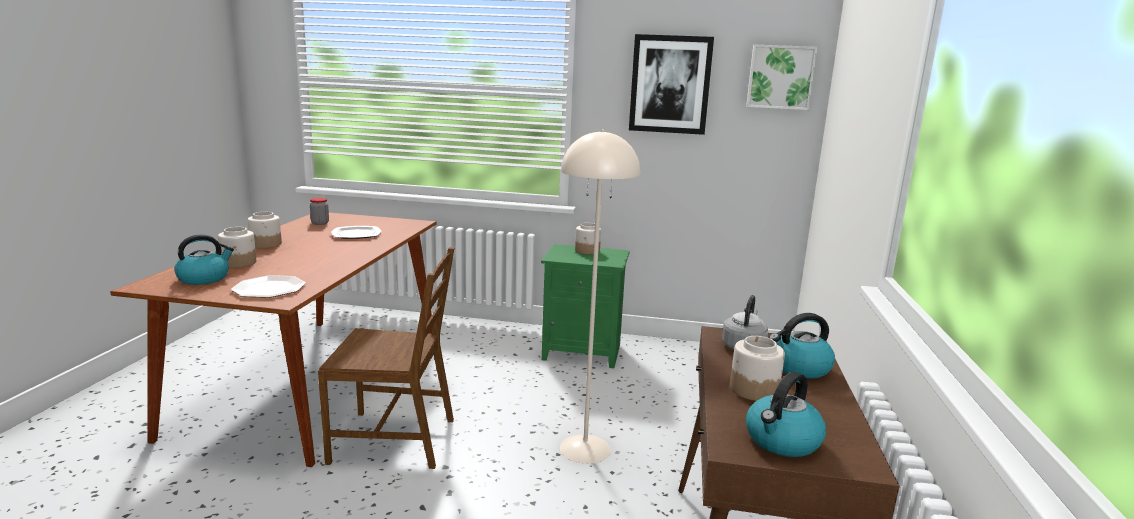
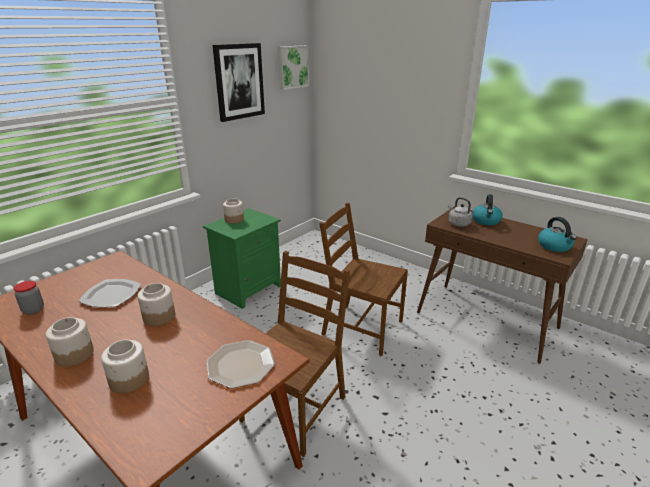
camera: 60 degrees left, 10 degrees up
(204, 278) = (164, 408): kettle -> none
(585, 448) = (361, 328): beige floor lamp -> brown chair
(753, 389) = (506, 236): jar -> jar (159, 316)

